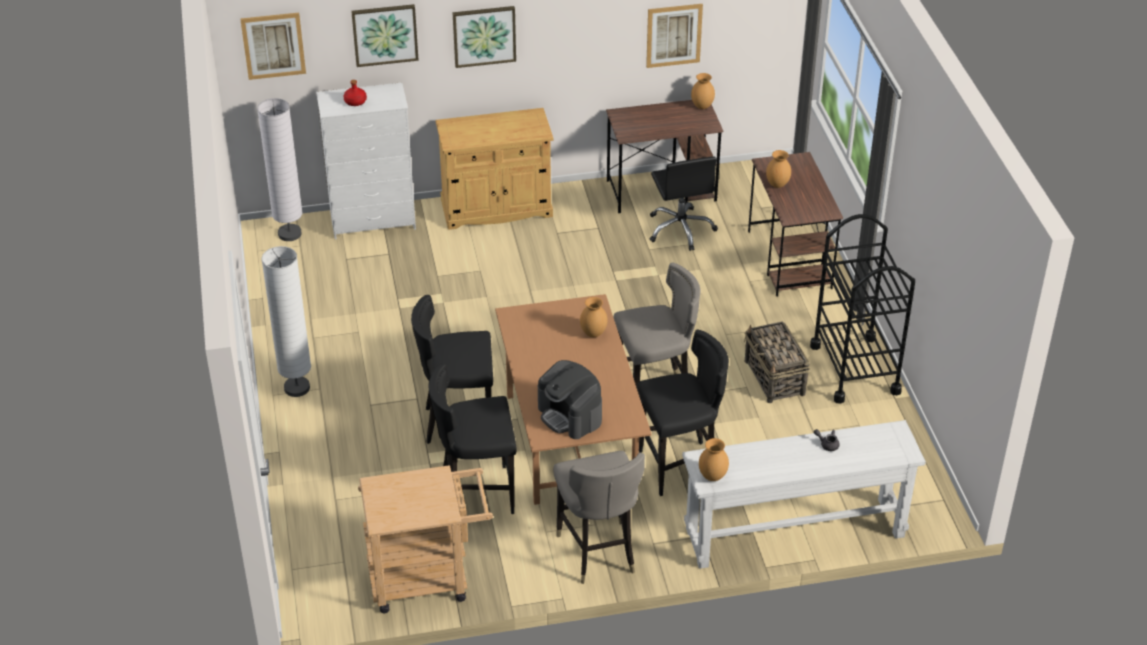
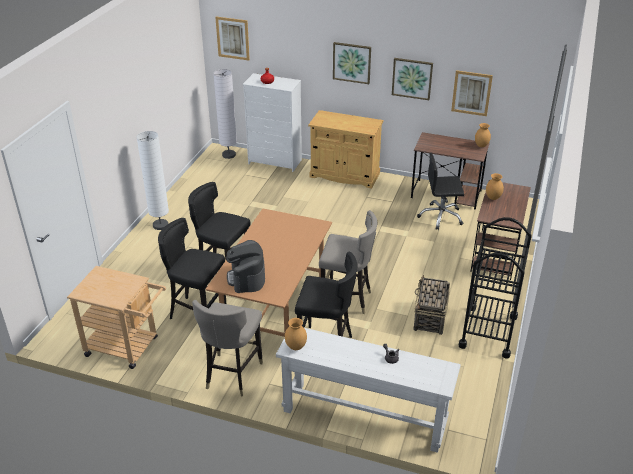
camera: 30 degrees right, 5 degrees down
(385, 34) = (294, 47): picture -> picture (412, 78)
(594, 333) = (304, 239): brown vase -> none
(681, 229) = (440, 217): black office chair -> black office chair turned 75 degrees clockwise

